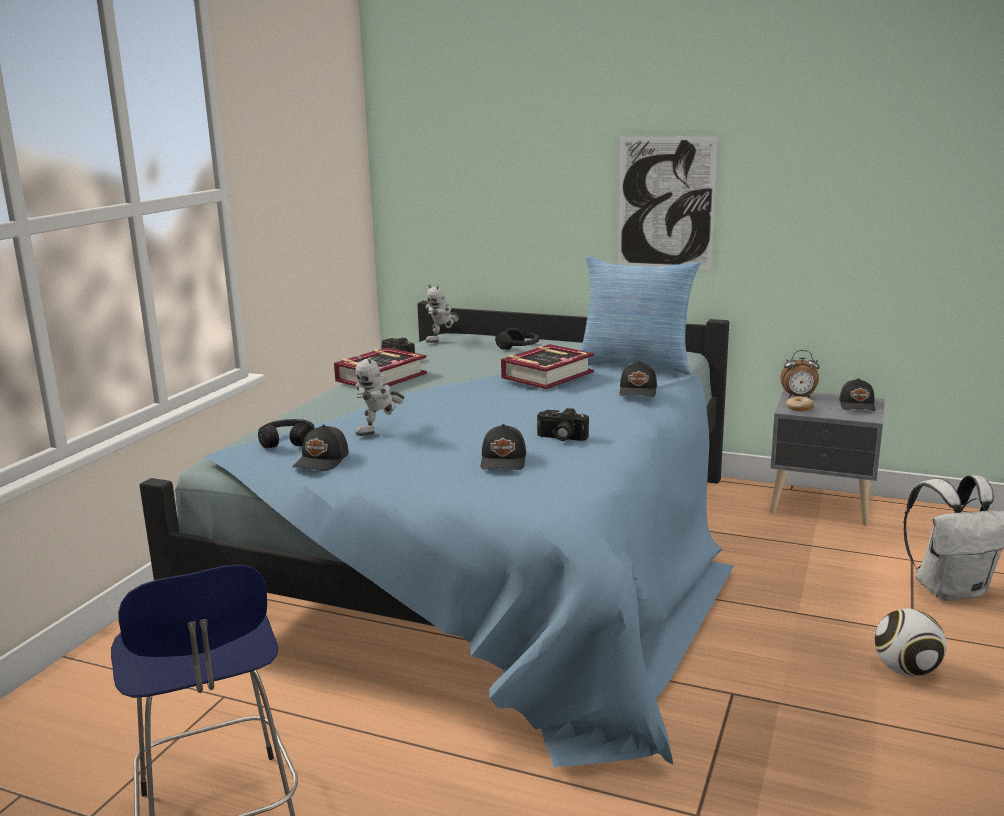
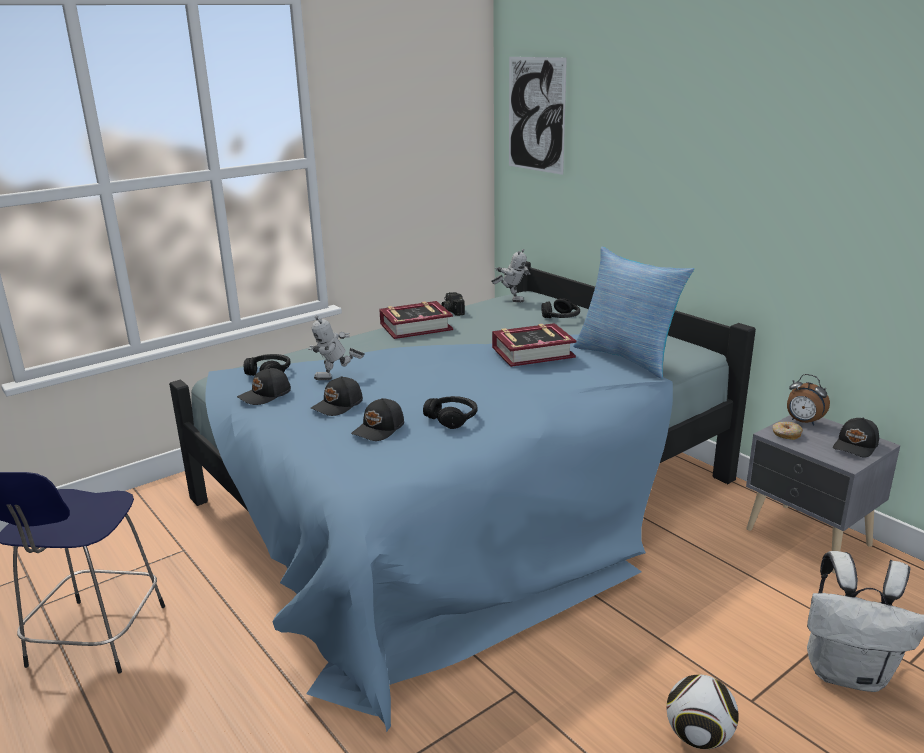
camera: 30 degrees right, 5 degrees up
(443, 341) = (511, 299): toy robot -> toy robot turned 120 degrees counterclockwise
(561, 438) = (452, 418): camera -> black headphones
(638, 391) = (585, 386): black cap -> black cap (338, 405)
(665, 203) = (712, 199): picture -> picture (536, 115)

